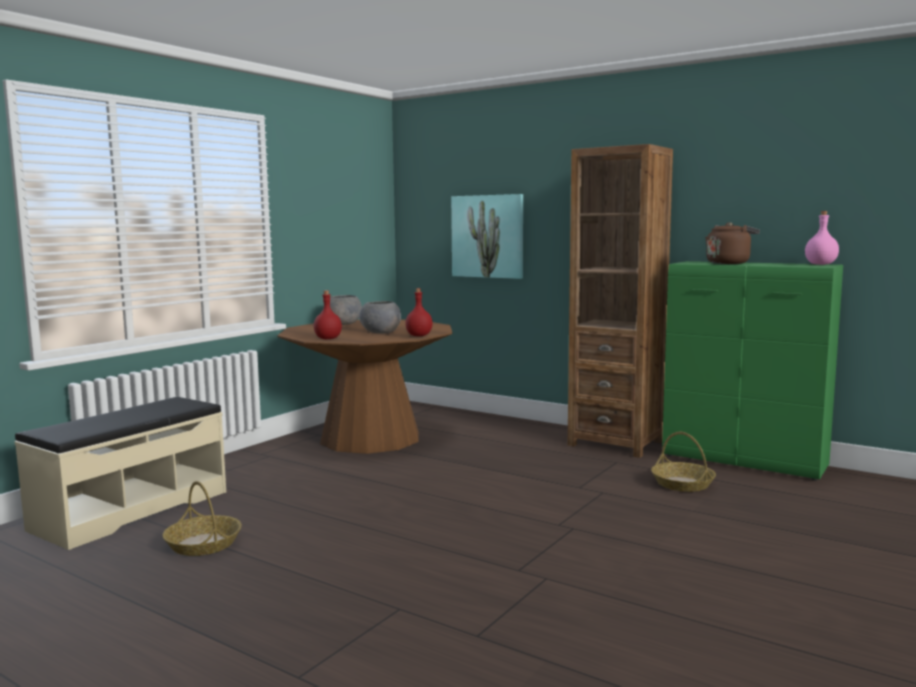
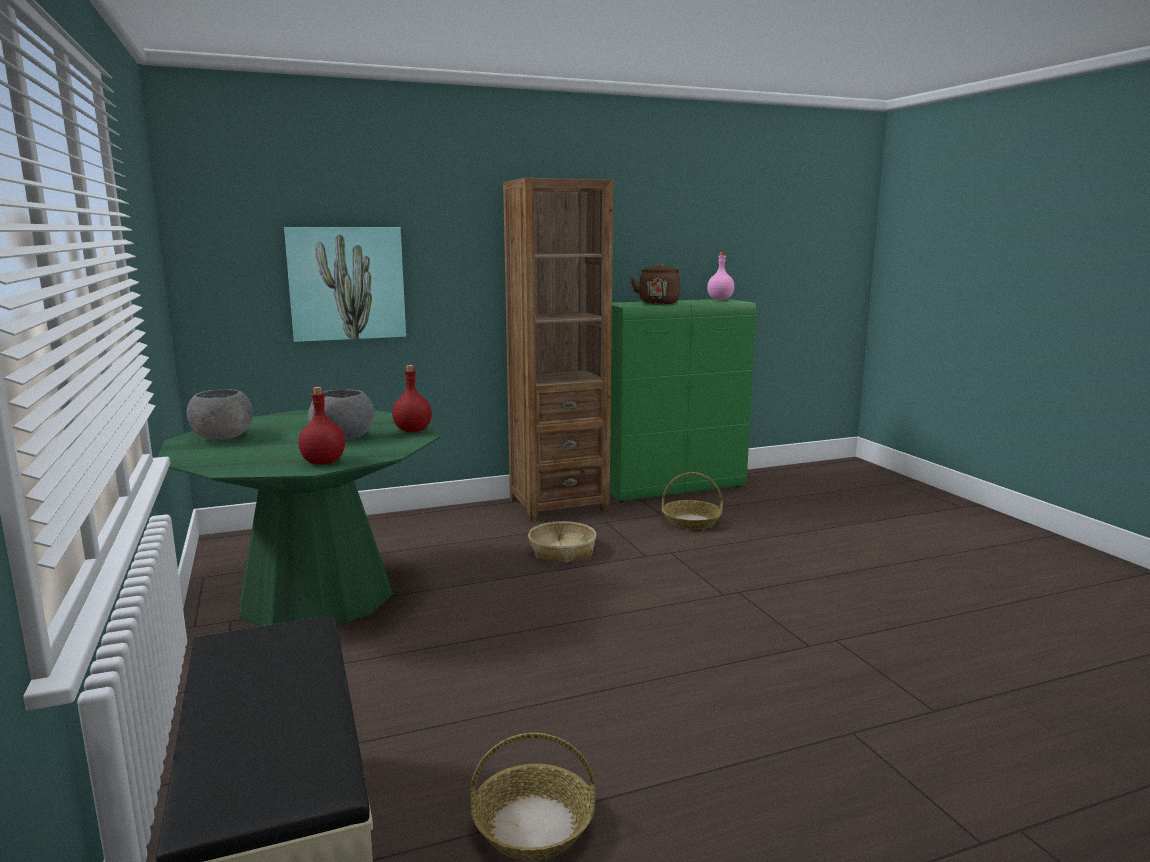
camera: 55 degrees left, 5 degrees up
(370, 438) = (317, 596): brown dining table -> green dining table
(537, 465) = (562, 551): none -> basket

